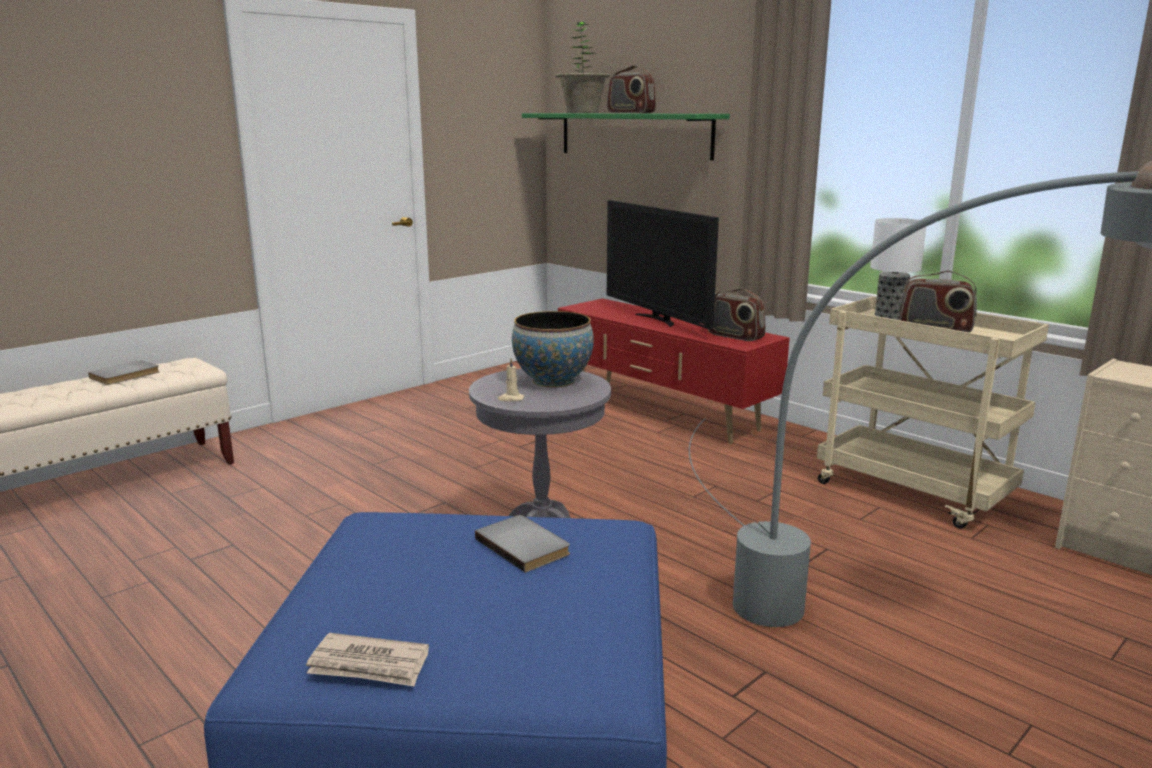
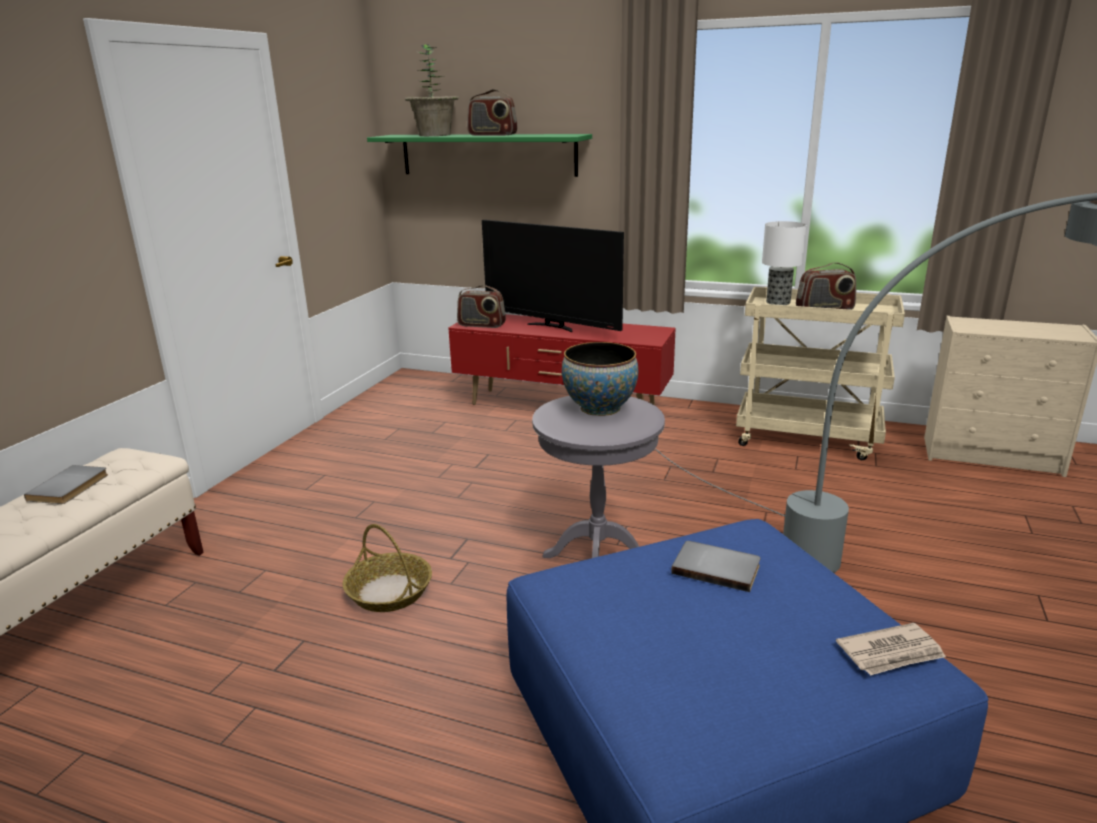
camera: 25 degrees left, 5 degrees up
(334, 527) = (389, 592): none -> basket
(369, 665) = (747, 719): newspaper -> newspaper (891, 653)
(510, 399) = (593, 434): beige candle -> none
(735, 336) = (635, 333): radio -> radio (481, 325)

